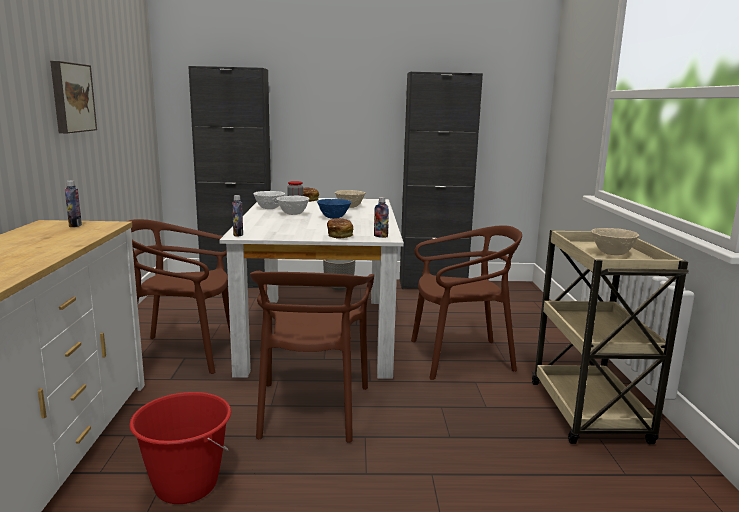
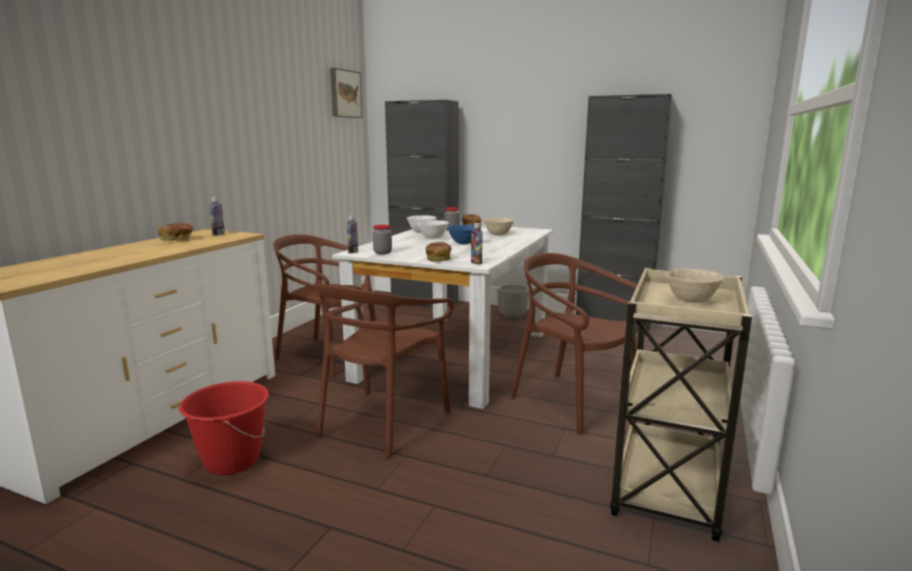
camera: 25 degrees right, 0 degrees up
(34, 235) = (177, 239): none -> bread
(71, 97) = (256, 131): picture -> picture (344, 94)
(271, 233) = (382, 252): none -> jar
(460, 357) = (572, 401): brown chair -> brown chair turned 150 degrees counterclockwise

